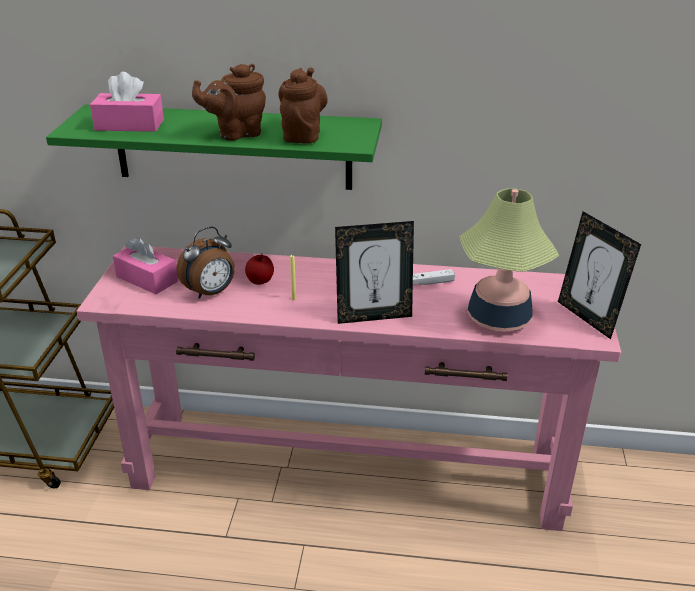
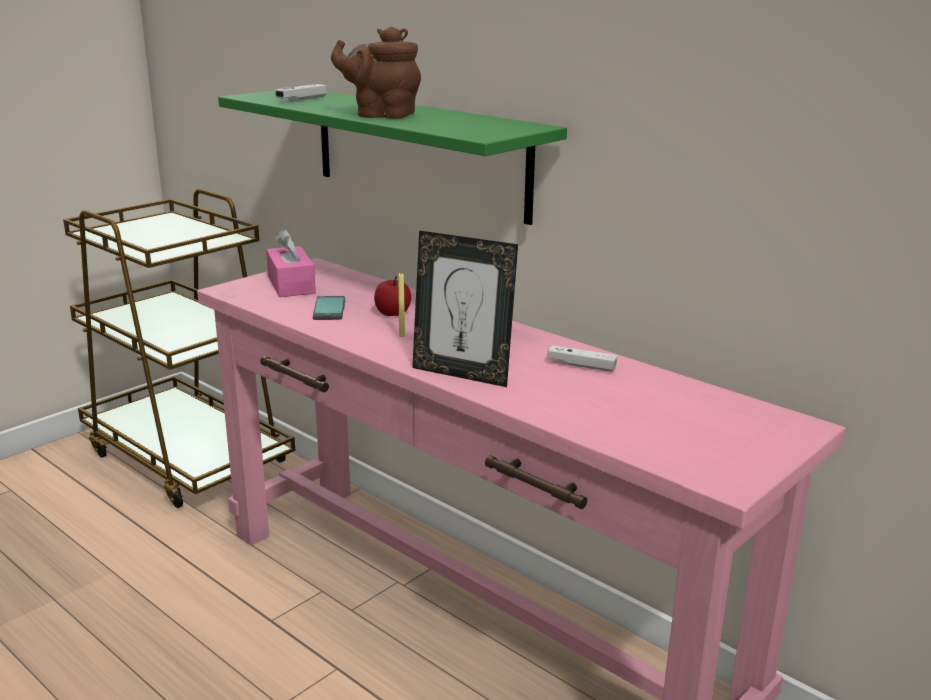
camera: 35 degrees right, 10 degrees down
(129, 125) = (301, 99): pink tissue box -> white game controller
(211, 293) = (329, 309): alarm clock -> phone
(302, 135) = (445, 124): brown teapot -> none
(499, 318) = (616, 421): table lamp -> none
(588, 318) = (748, 460): picture frame -> none

